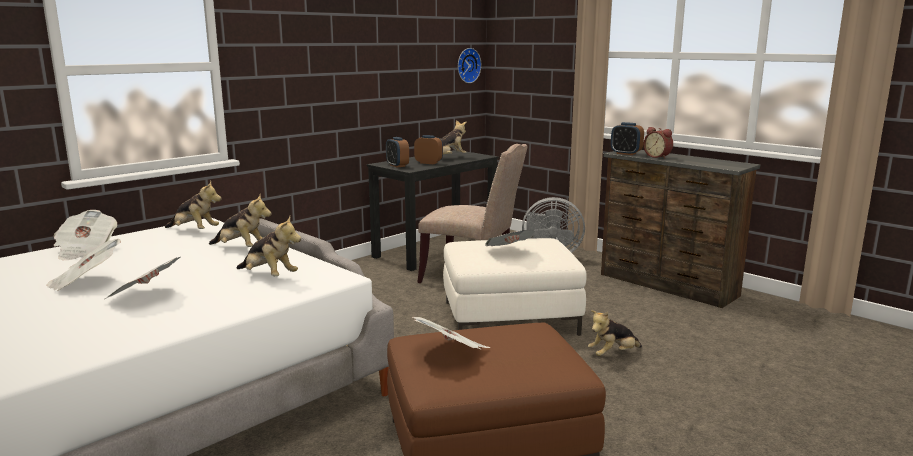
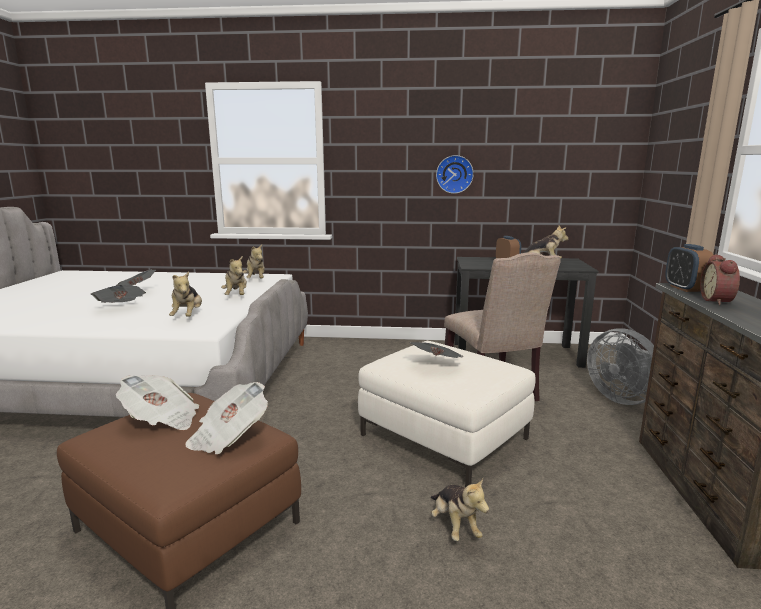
camera: 50 degrees right, 0 degrees up
(85, 250) = (188, 277): newspaper -> newspaper (228, 437)
(397, 165) = (473, 261): alarm clock -> none
(467, 65) = (611, 168): wall clock -> wall clock (454, 174)
(613, 354) = (454, 526): plush toy -> plush toy turned 135 degrees counterclockwise

